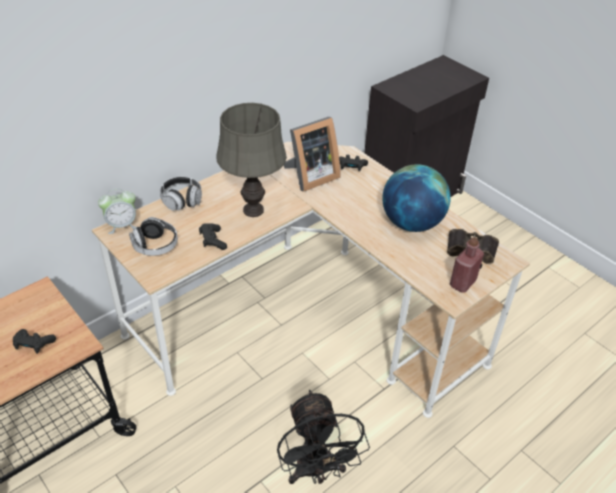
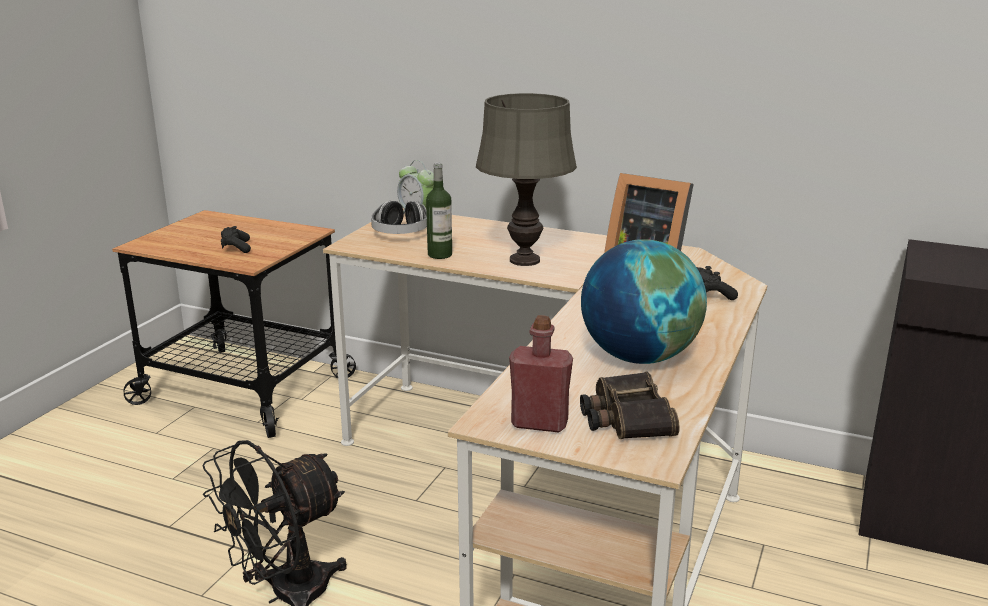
camera: 65 degrees right, 20 degrees down
(182, 200) = (494, 227): headphones -> none
(212, 241) = (440, 255): black game controller -> bottle

